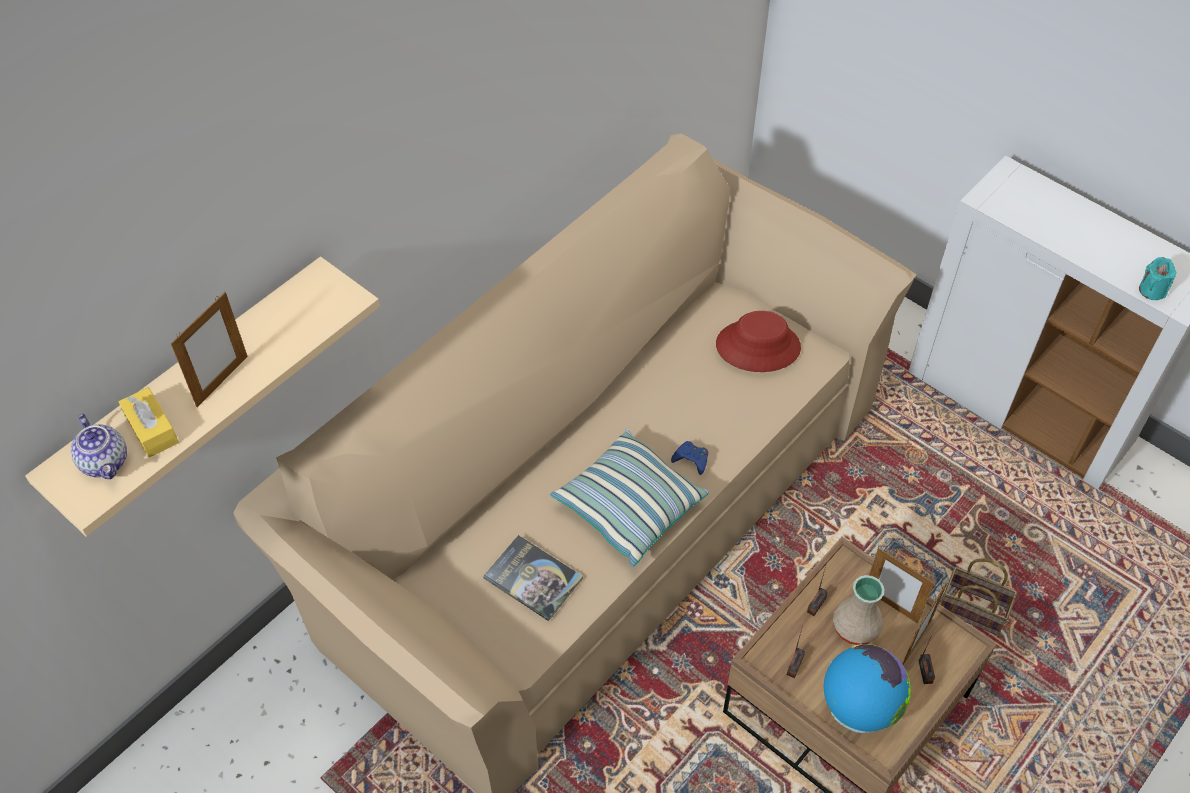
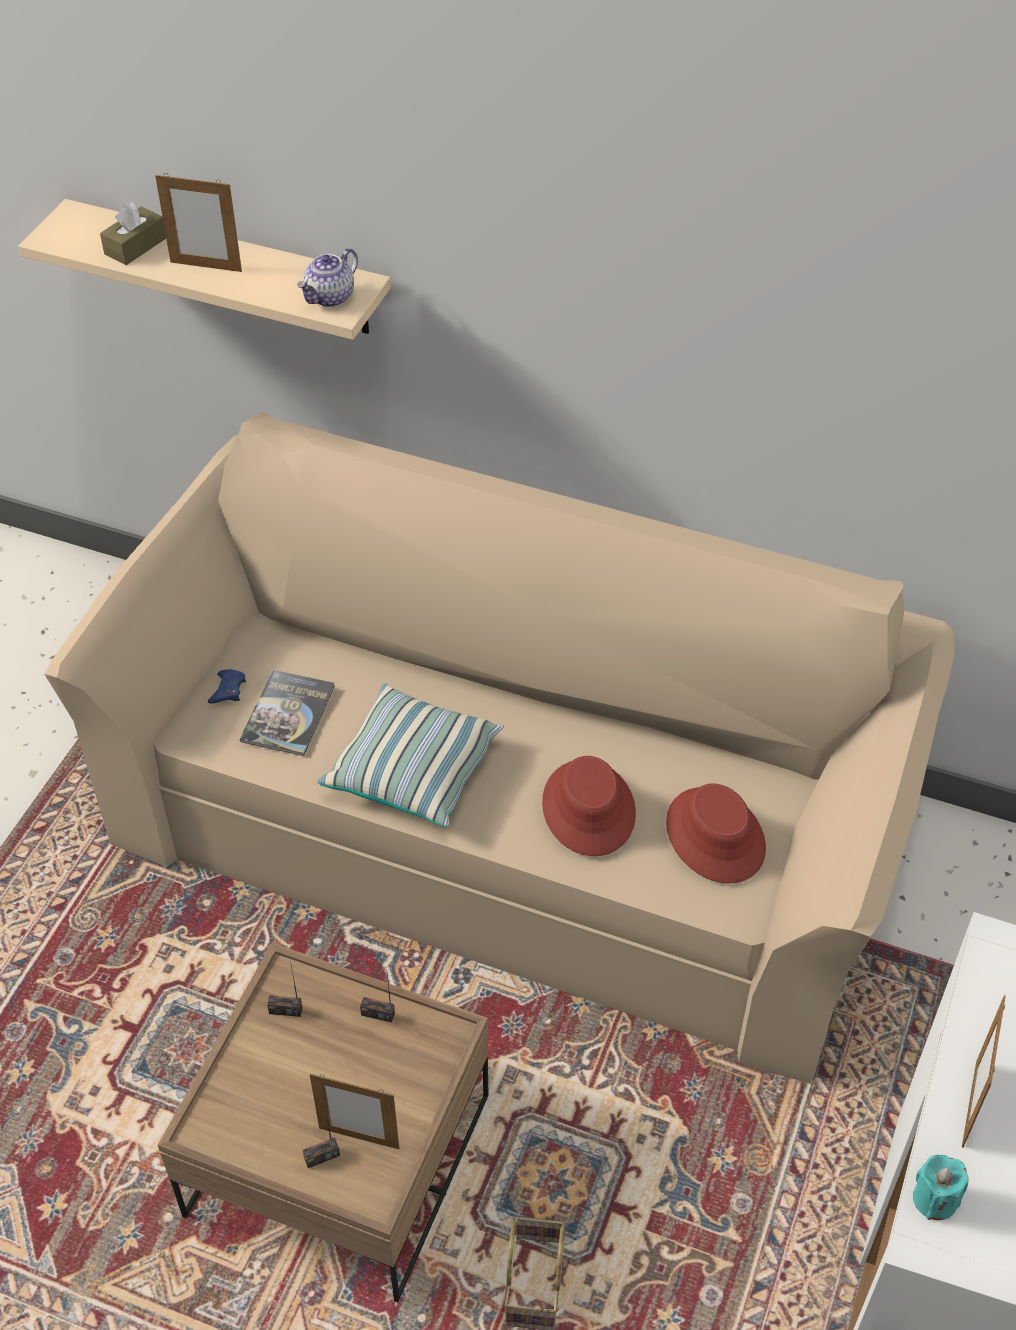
camera: 70 degrees right, 5 degrees down
(106, 462) = (92, 233): teapot -> teapot (330, 297)
(152, 429) = (135, 246): yellow tissue box -> brown tissue box
(691, 459) = (503, 810): blue game controller -> blue game controller (228, 690)
(709, 408) = (589, 808): none -> red hat
(854, 626) = (361, 1063): beige vase -> none
(859, 706) = (252, 1092): globe -> none
(891, 605) = (406, 1097): picture frame -> picture frame (970, 1104)

